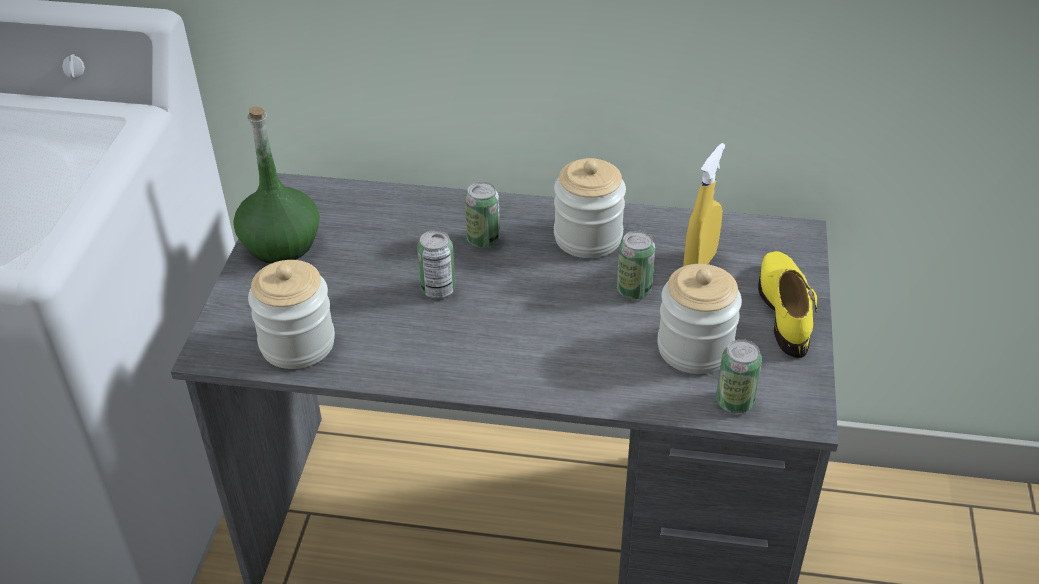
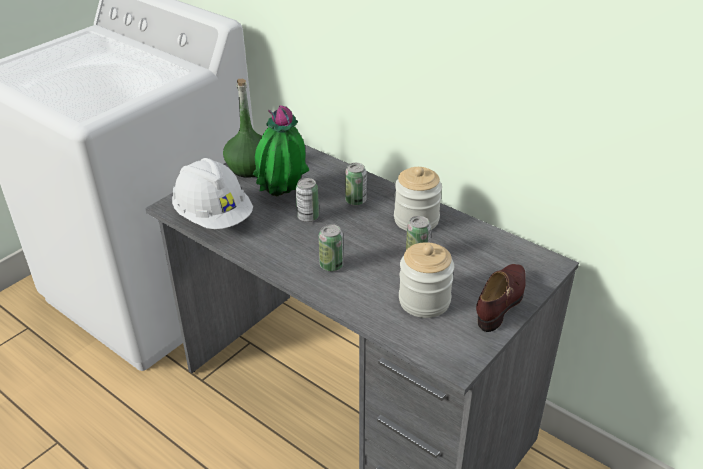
camera: 30 degrees right, 5 degrees down
(297, 343) = (213, 217): jar -> white hard hat
(372, 272) = (282, 196): none -> potted plant
(699, 263) = (471, 257): yellow spray bottle -> none
(734, 401) = (421, 339): can -> can (331, 265)
(784, 309) = (502, 301): yellow shoe -> brown shoe

